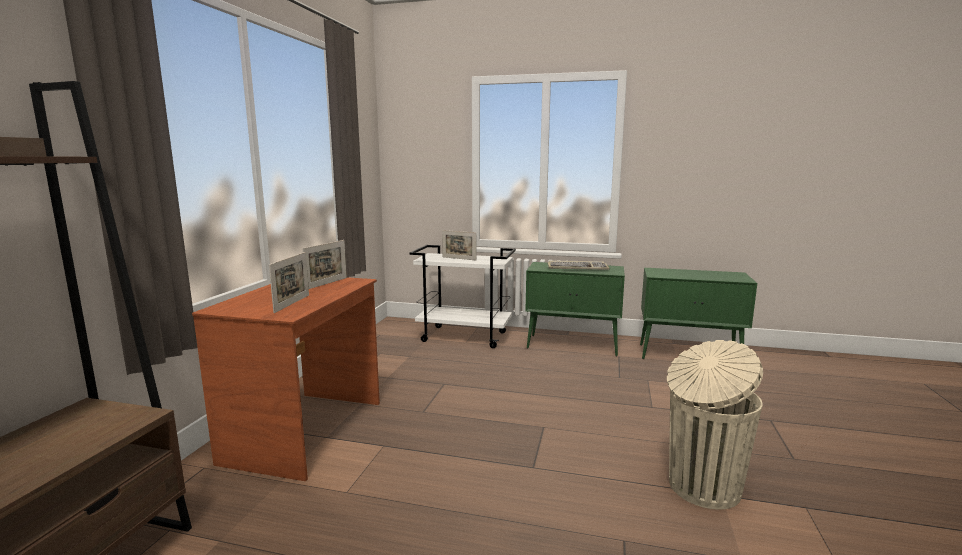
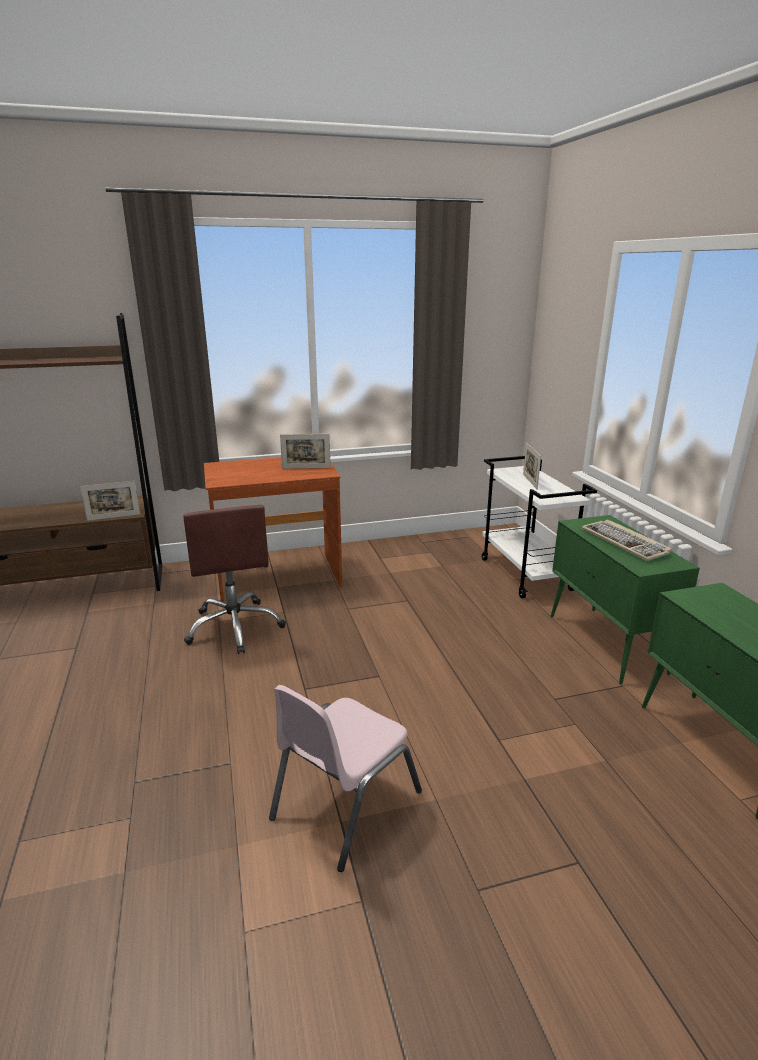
camera: 60 degrees right, 10 degrees up
(292, 303) = (243, 475): picture frame -> picture frame (114, 517)
(375, 483) = (235, 627): none -> brown office chair
(702, 487) = (344, 804): beige trash can -> pink chair

